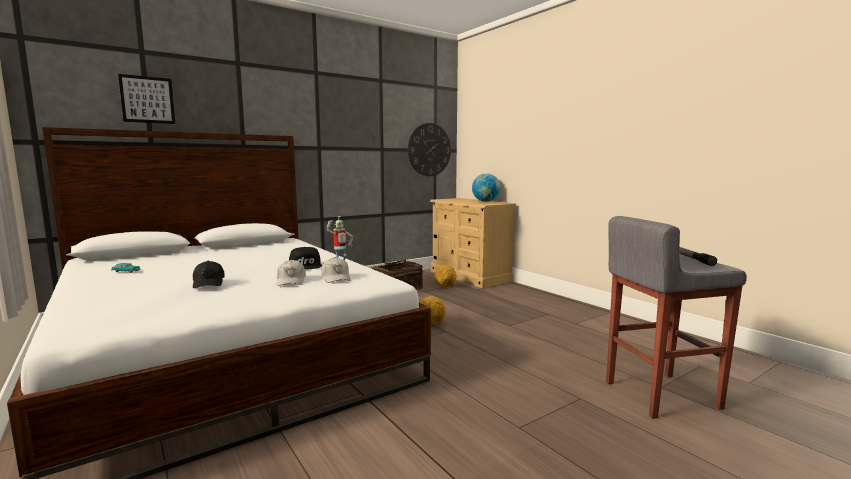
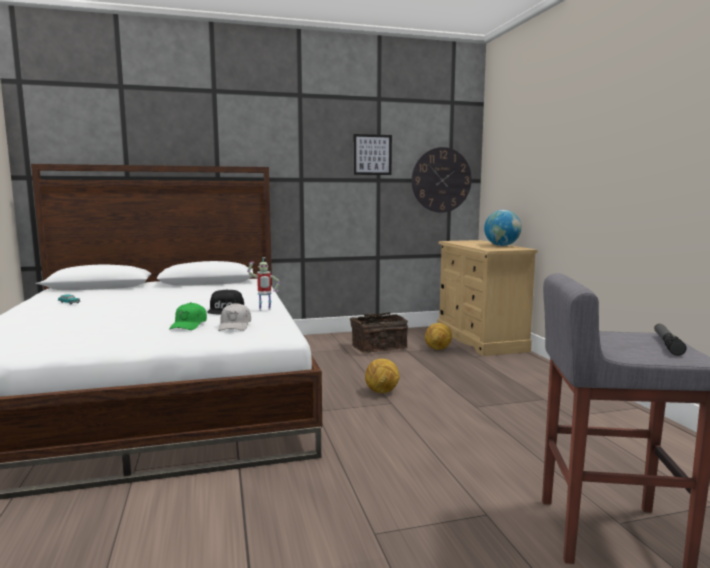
camera: 20 degrees right, 0 degrees up
(147, 100) = (124, 134): picture -> picture (372, 154)
(209, 282) = (112, 320): black cap -> none
(291, 281) = (189, 325): white cap -> green cap

